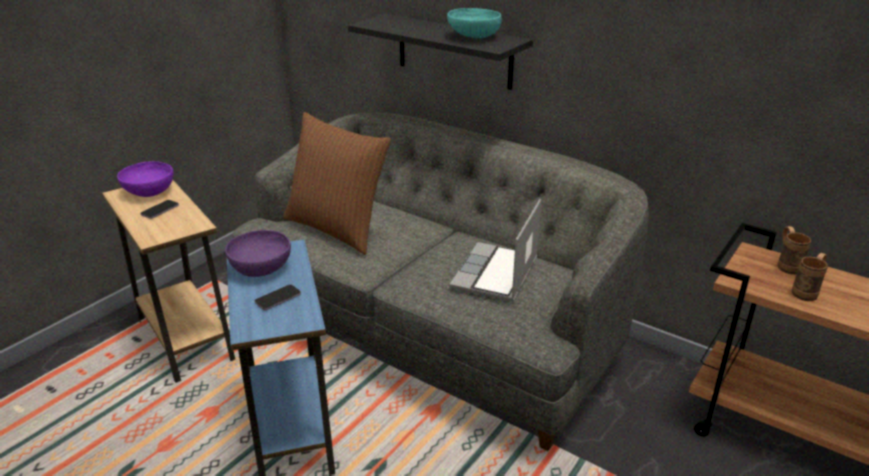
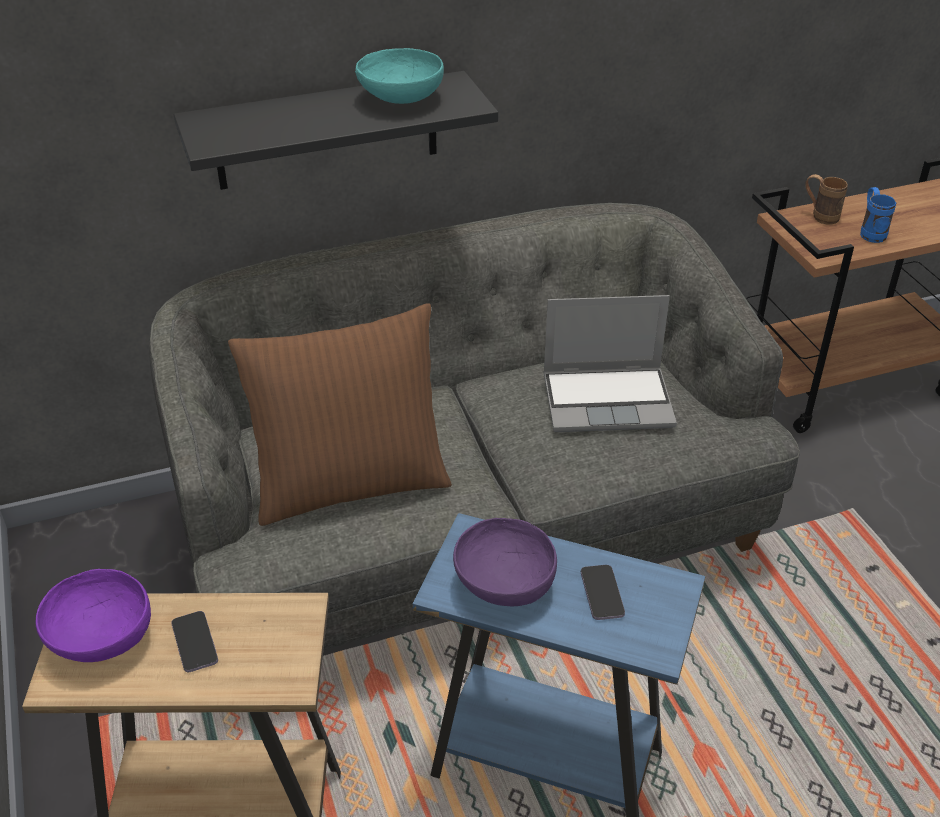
camera: 55 degrees left, 10 degrees up
(496, 275) = (609, 400): laptop -> laptop turned 60 degrees counterclockwise
(807, 292) = (870, 232): brown mug -> blue mug

